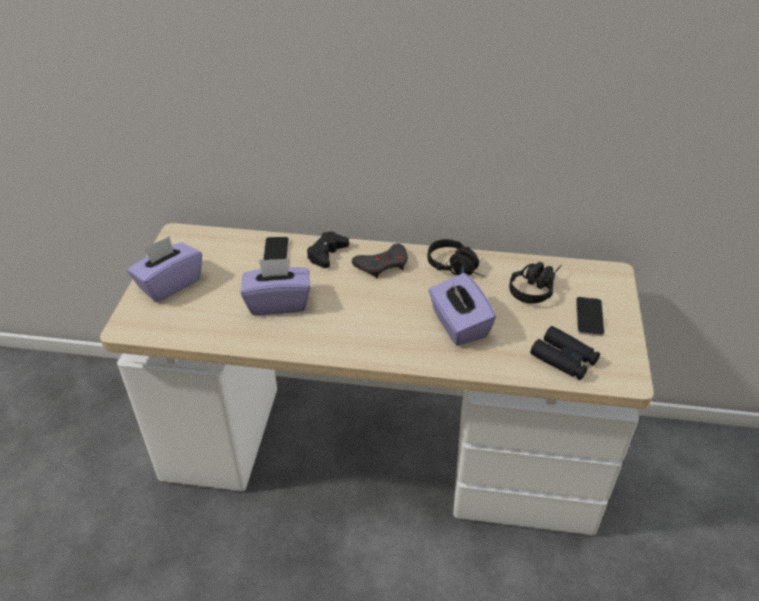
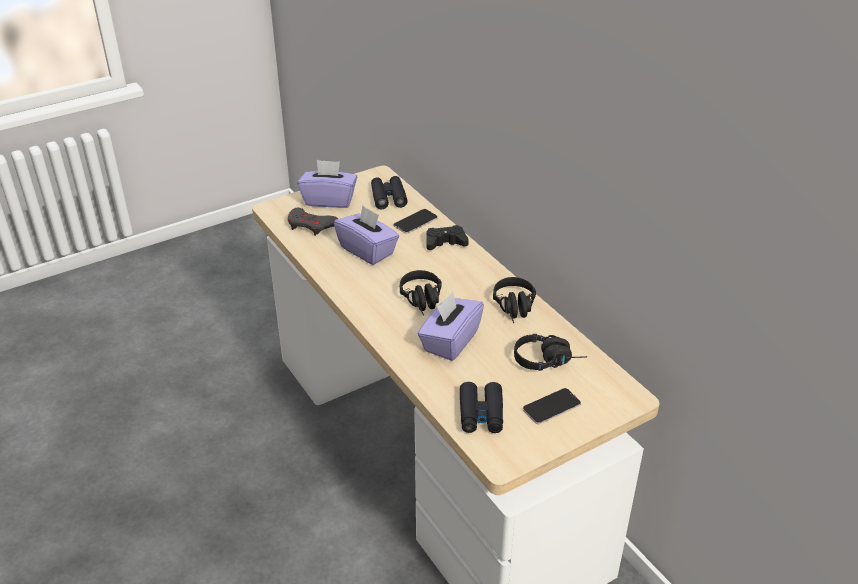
camera: 50 degrees right, 5 degrees down
(218, 248) = (388, 197): none -> black binoculars
(382, 265) = (468, 273): grey game controller -> grey game controller (311, 225)
(391, 311) = (423, 302): none -> black headphones

